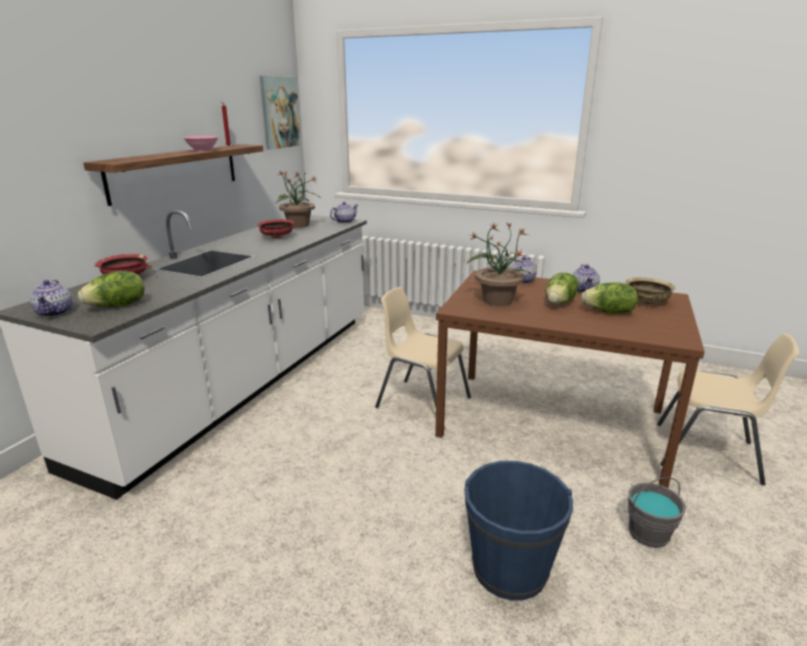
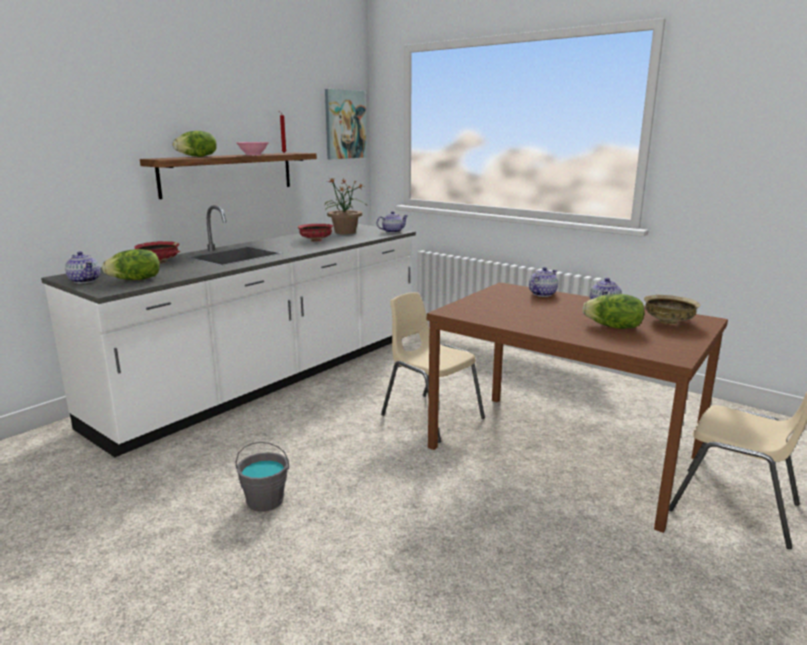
camera: 15 degrees right, 5 degrees down
(55, 312) = (85, 280): teapot -> teapot turned 45 degrees counterclockwise
(497, 300) = (499, 308): potted plant -> none
(510, 569) = (438, 575): blue bucket -> none
(560, 303) = (566, 315): lettuce -> lettuce (197, 156)
(648, 534) = (612, 571): grey bucket -> grey bucket (265, 501)

